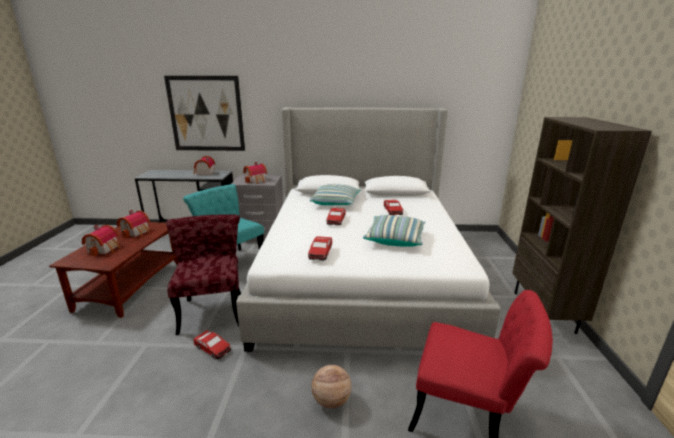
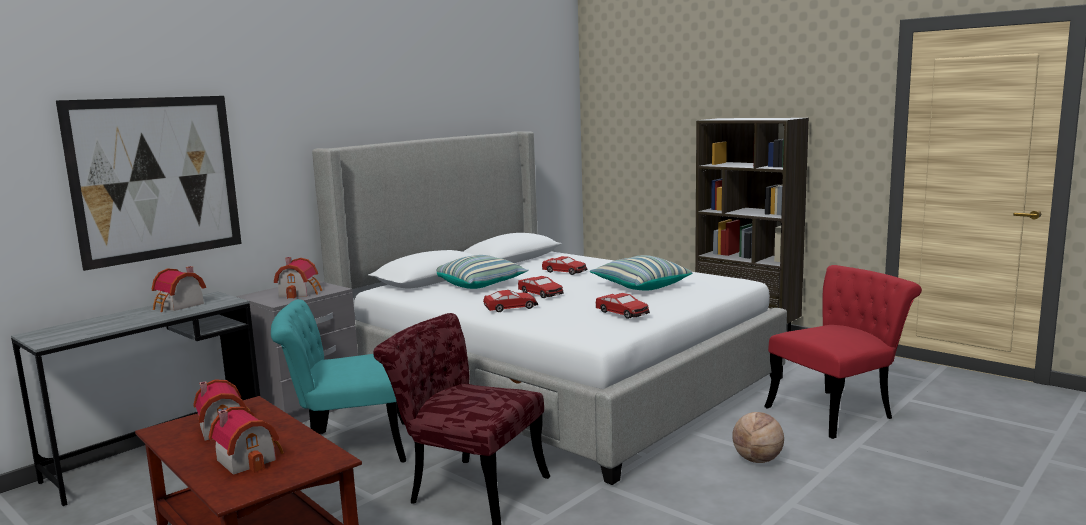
camera: 50 degrees left, 10 degrees down
(213, 348) = (572, 506): toy car -> toy car (511, 308)

